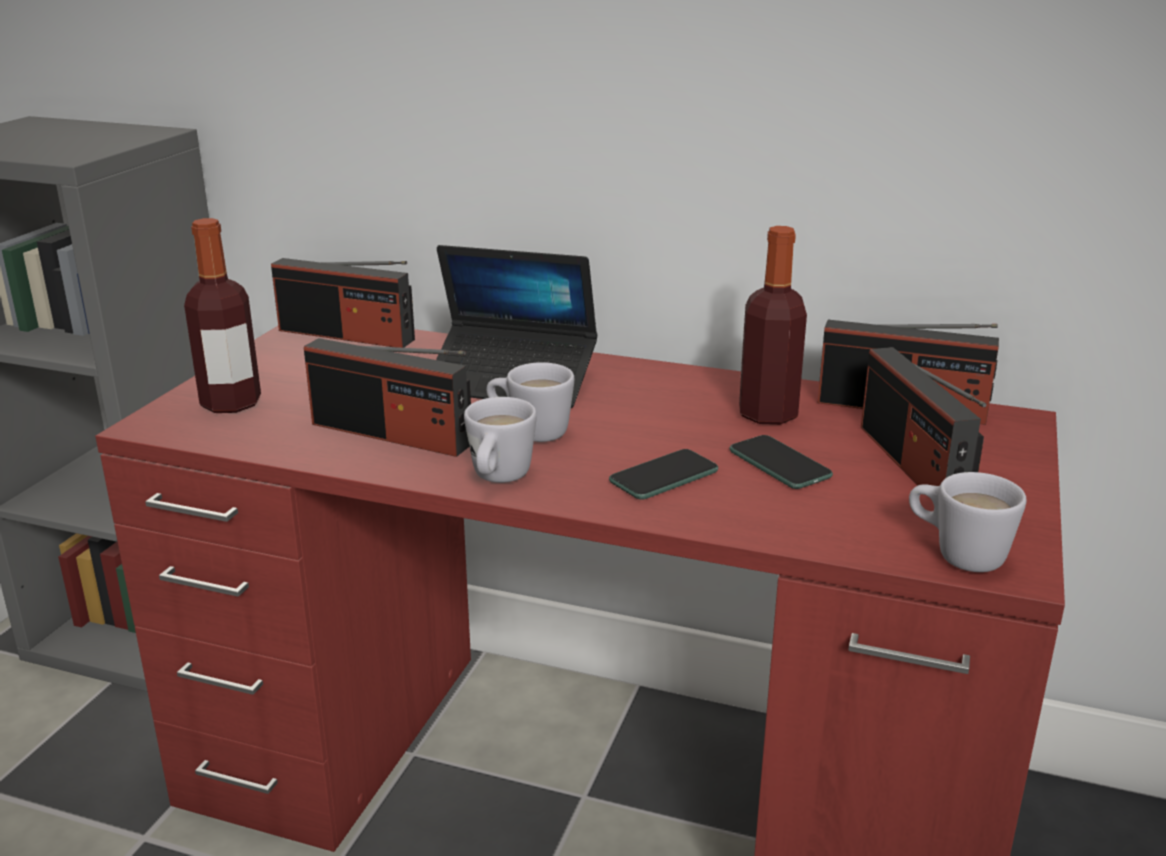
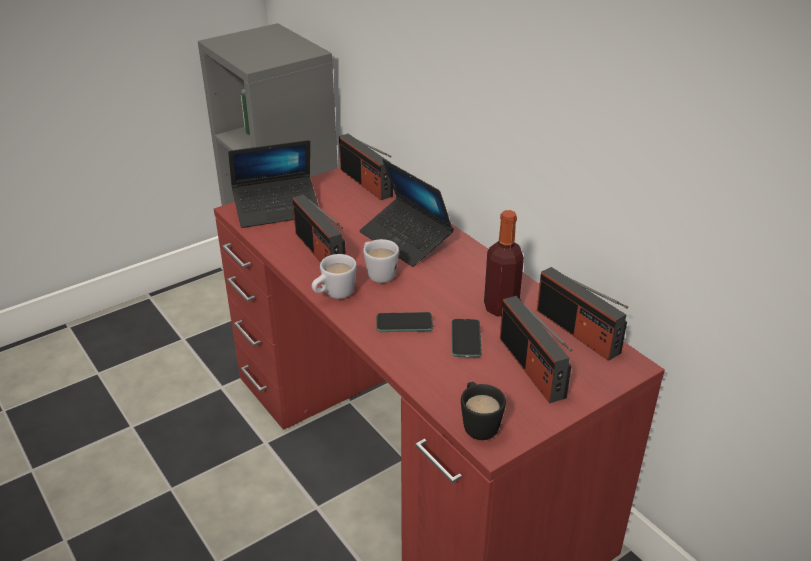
camera: 35 degrees right, 10 degrees up
(231, 403) = (277, 209): bottle -> laptop
(913, 464) = (531, 367): radio -> radio turned 45 degrees counterclockwise
(956, 554) = (478, 424): white mug -> black mug

